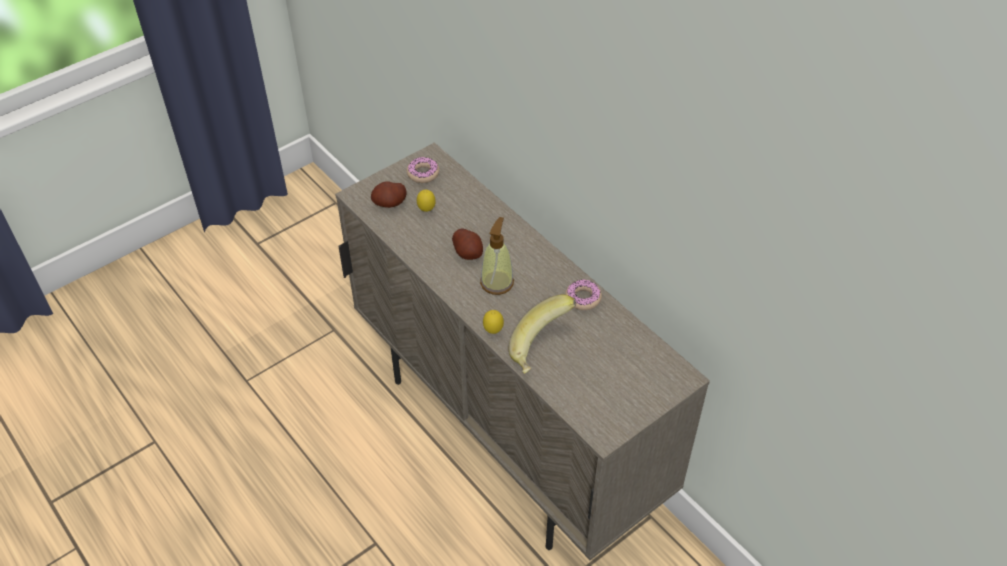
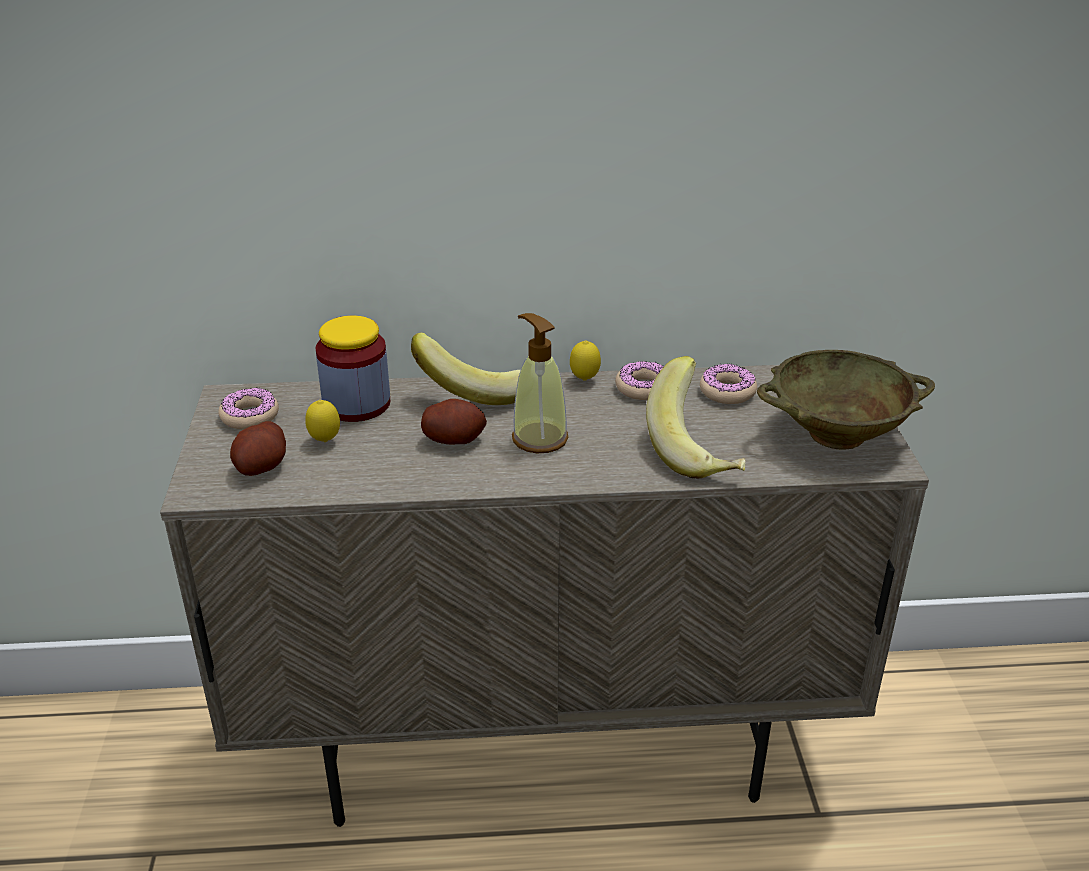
camera: 55 degrees left, 15 degrees down
(465, 201) = (356, 404): none -> jar
(493, 331) = (626, 476): lemon -> lemon (584, 380)
(520, 237) = (480, 389): none -> banana
(613, 335) = (727, 392): none -> donut
(613, 400) = (837, 434): none -> beige bowl

